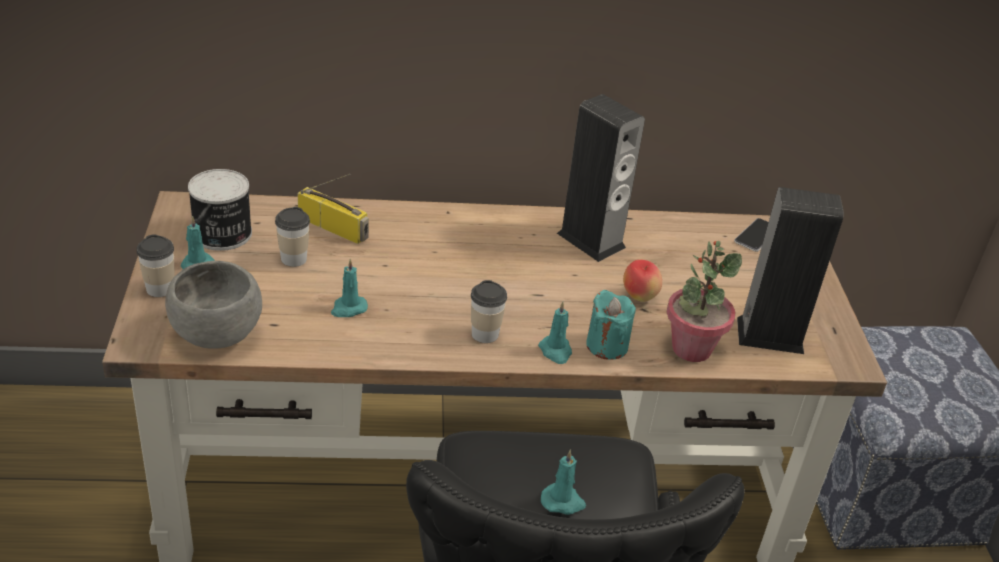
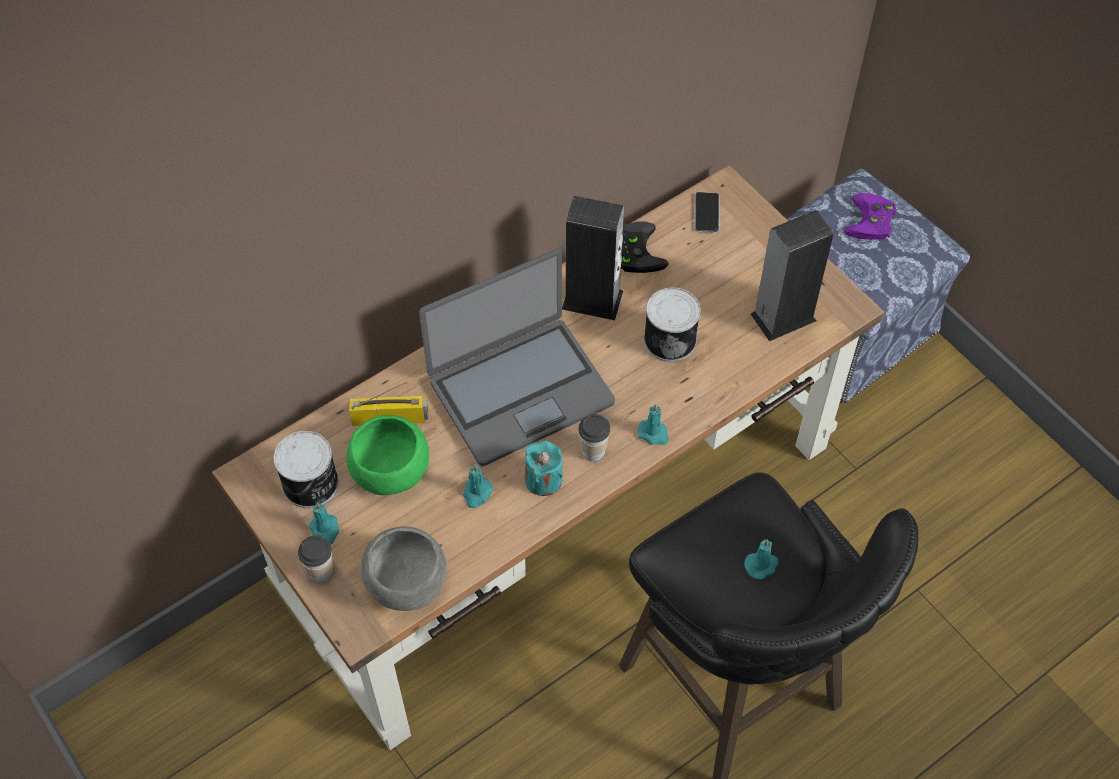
camera: 30 degrees left, 20 degrees up
(293, 259) = (391, 472): cup -> green bowl
(463, 264) = (520, 390): none -> laptop
(607, 345) = (683, 404): turquoise candle -> turquoise candle (543, 479)
(639, 297) = (670, 338): apple -> can
(663, 228) = (634, 250): none -> black game controller
(691, 348) = (740, 367): potted plant -> none
(946, 363) = (871, 222): none -> purple game controller

